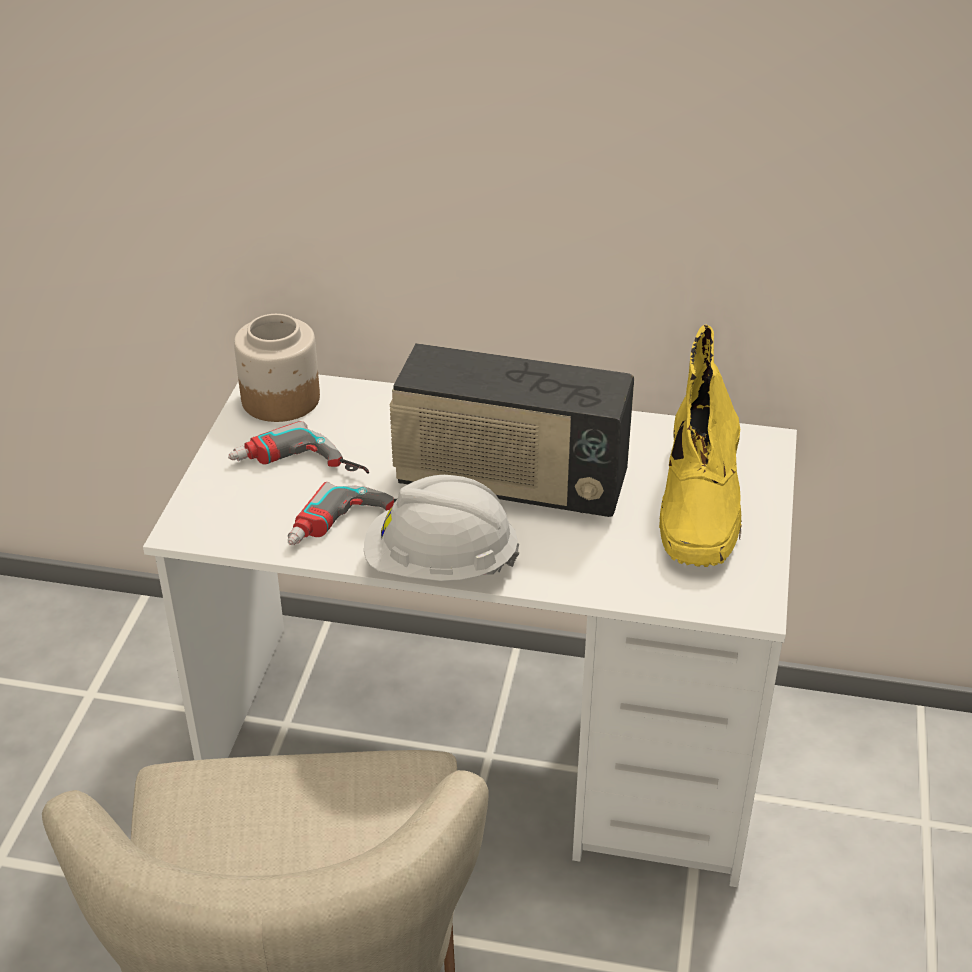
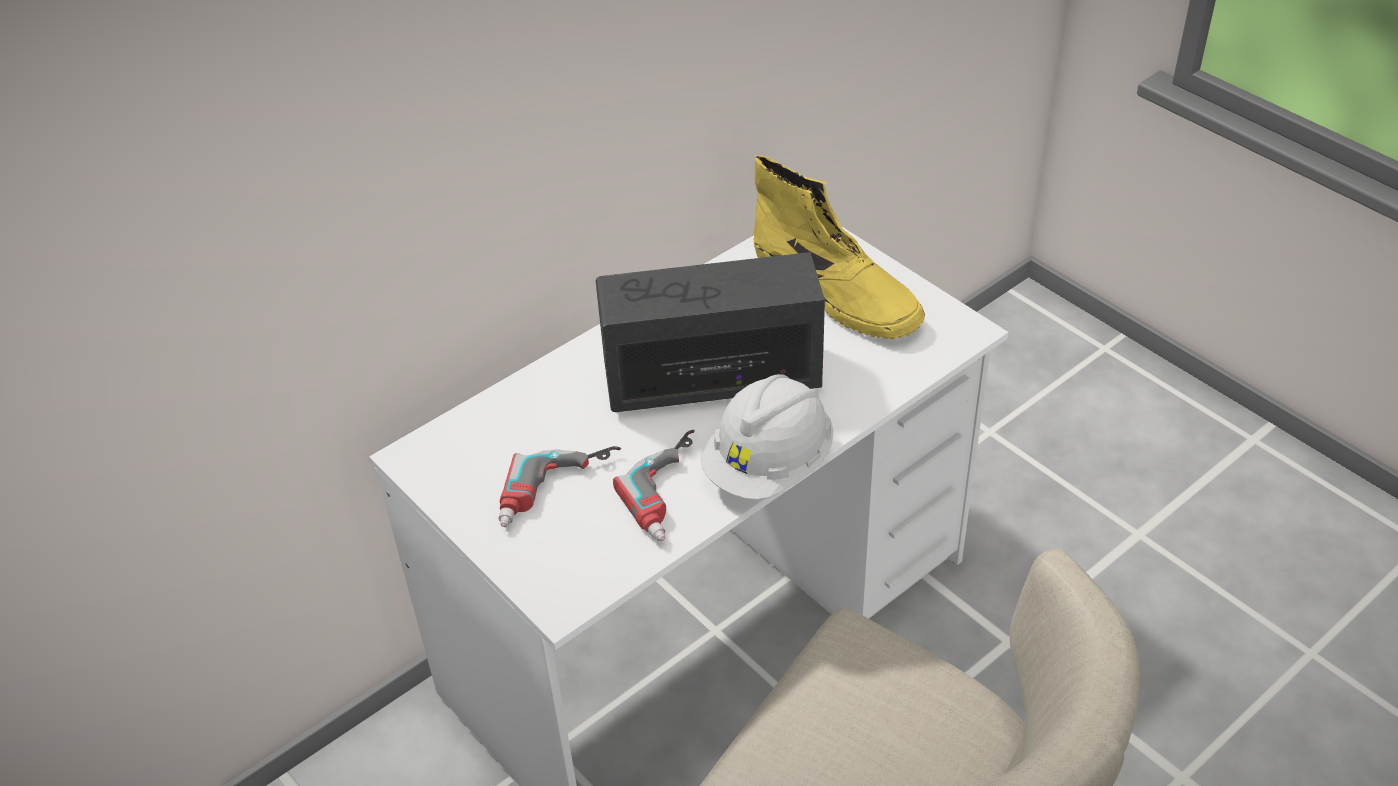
camera: 50 degrees left, 5 degrees up
(279, 399) = (446, 458): jar -> none
(510, 484) = (713, 378): radio -> radio turned 150 degrees counterclockwise

